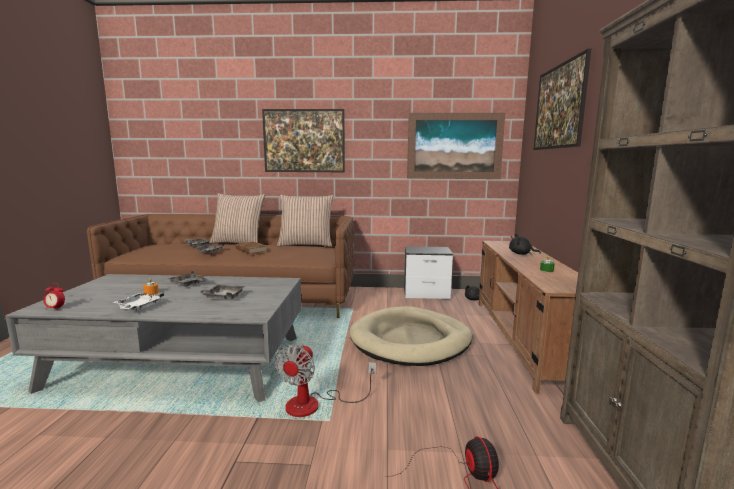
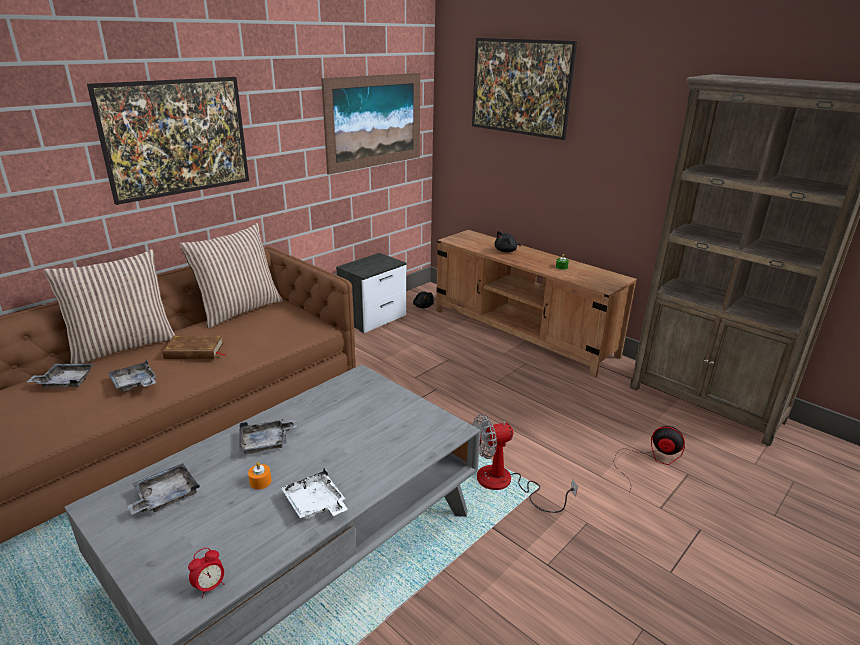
camera: 50 degrees left, 15 degrees up
(223, 297) = (361, 432): grey tray -> grey tray (165, 496)
(315, 404) = (505, 484): fan -> fan turned 105 degrees clockwise
(410, 340) = (456, 380): beige dog bed -> none

